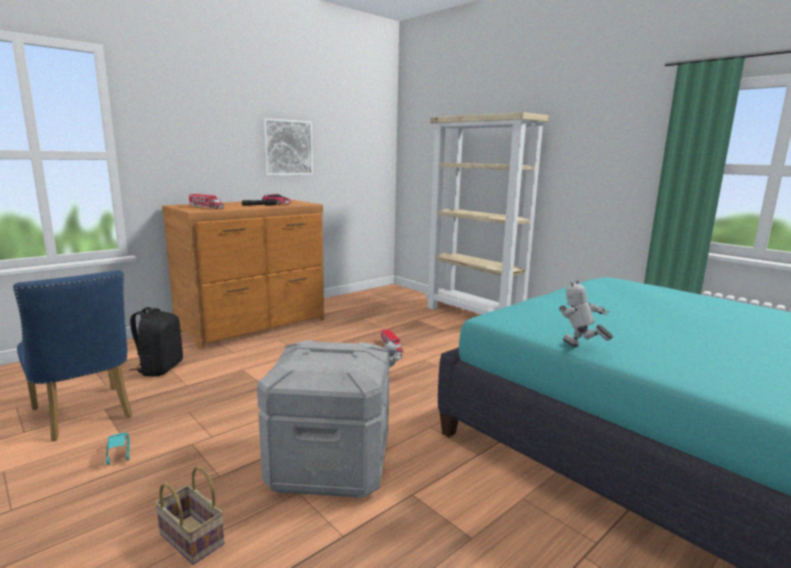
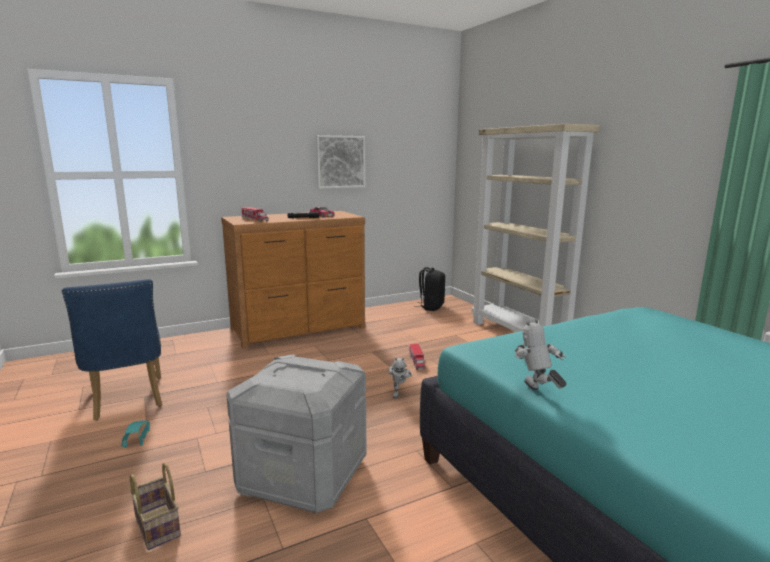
camera: 15 degrees right, 0 degrees up
(160, 368) = (202, 364): black backpack -> black backpack (431, 307)

